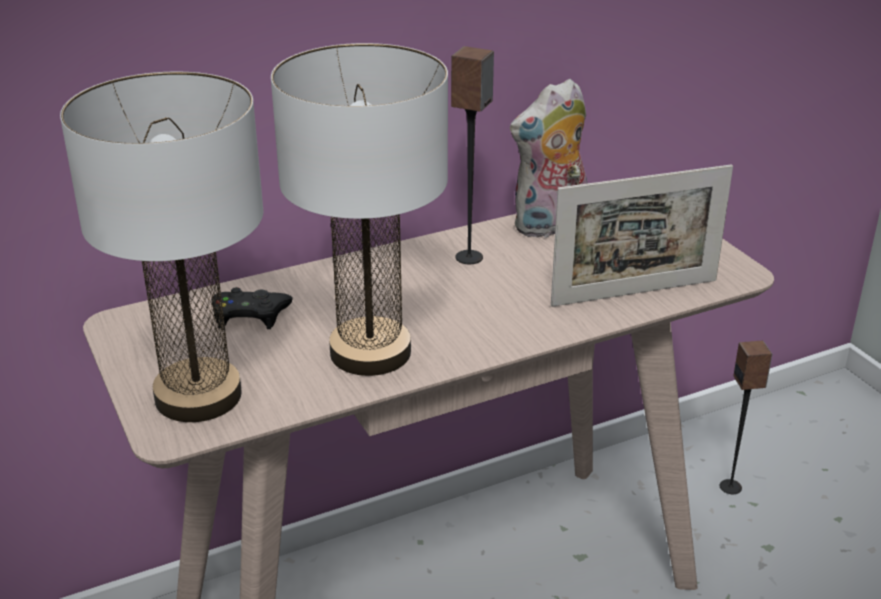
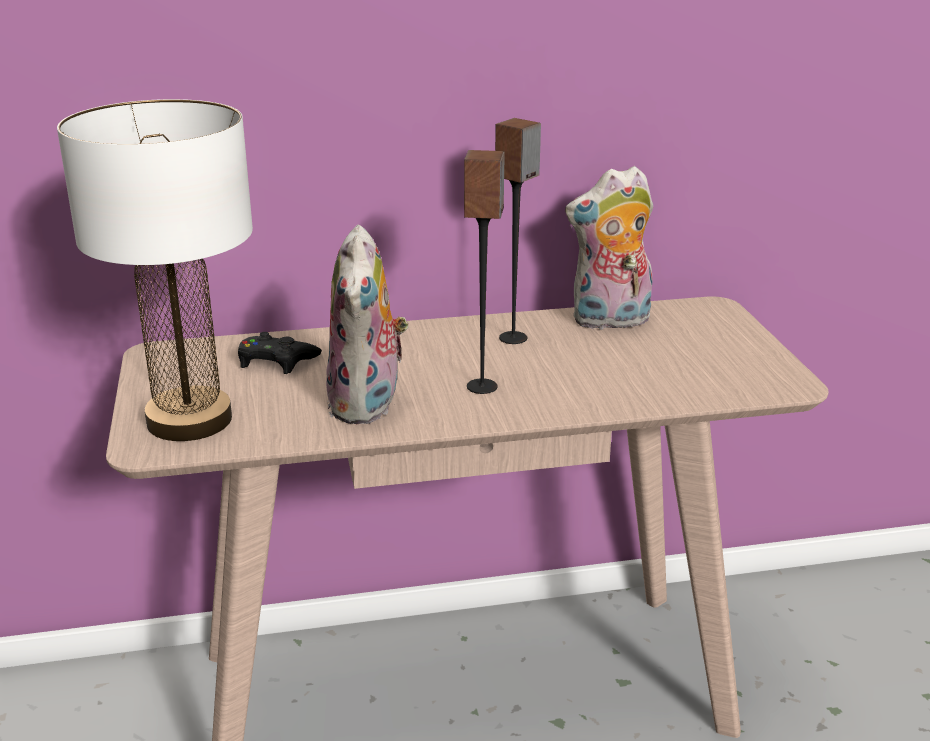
camera: 15 degrees right, 5 degrees down
(369, 352) = (369, 405): table lamp -> plush toy
(634, 293) = (666, 388): picture frame -> none
(731, 487) = (813, 642): speaker -> speaker (482, 387)

